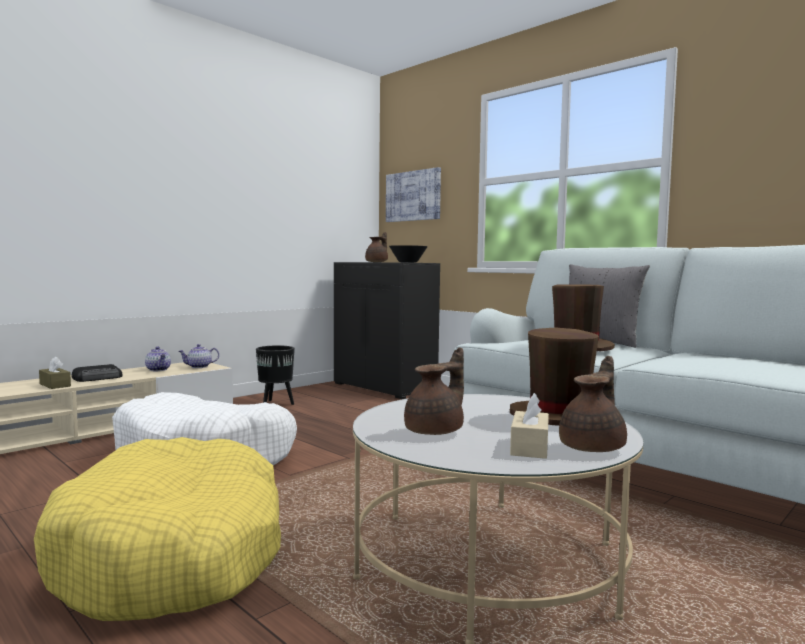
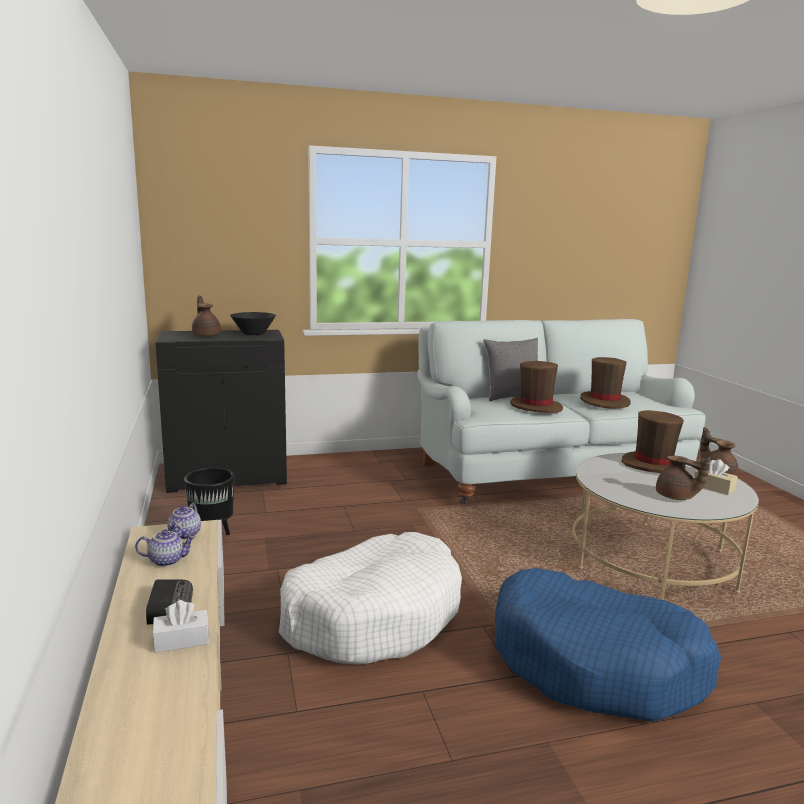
camera: 60 degrees left, 10 degrees up
(55, 385) = (181, 640): brown tissue box -> white tissue box
(174, 553) = (595, 663): yellow dog bed -> blue dog bed
(413, 196) = (208, 246): picture -> none
(436, 431) = (676, 497): brown teapot -> brown teapot turned 150 degrees clockwise
(699, 358) = (604, 401): none -> brown hat

